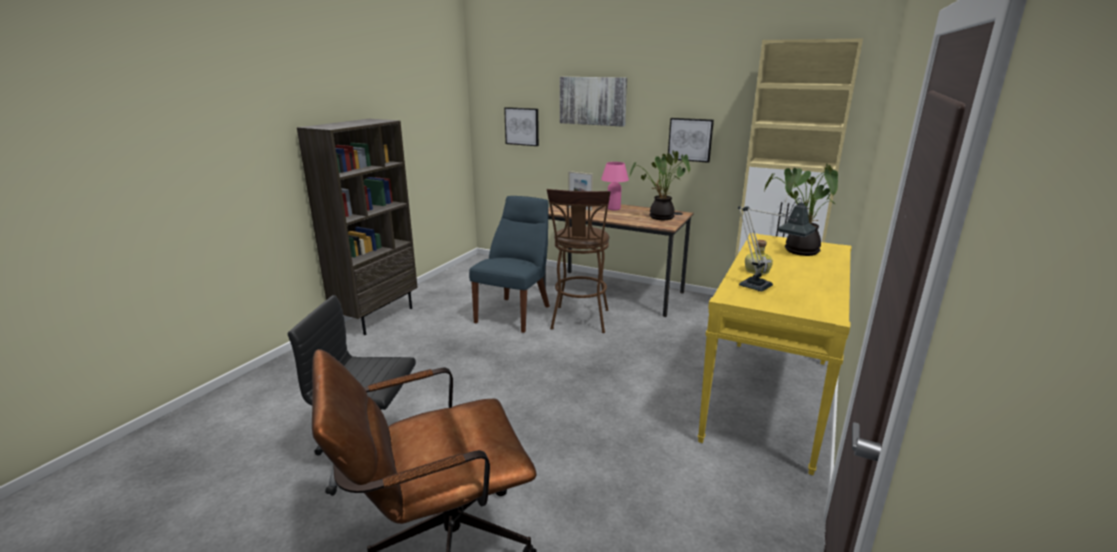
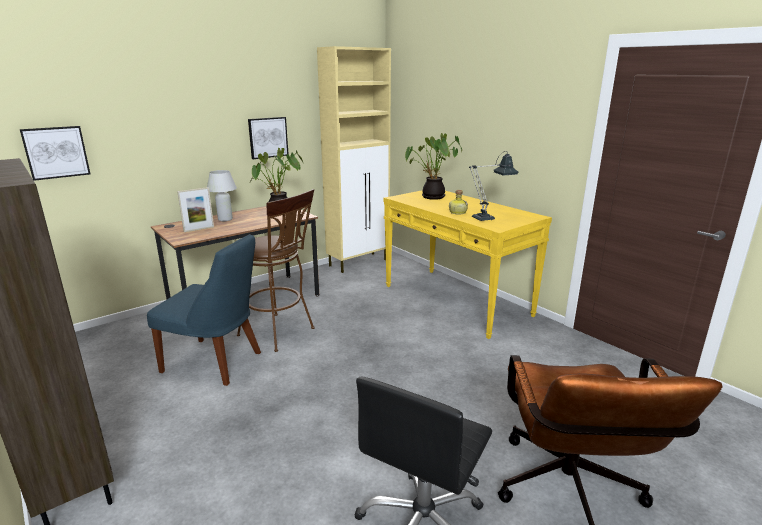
camera: 65 degrees left, 0 degrees up
(515, 313) = (216, 362): blue chair -> blue chair turned 150 degrees clockwise
(593, 101) = (158, 109): picture -> none
(613, 209) = (225, 219): pink table lamp -> white table lamp

